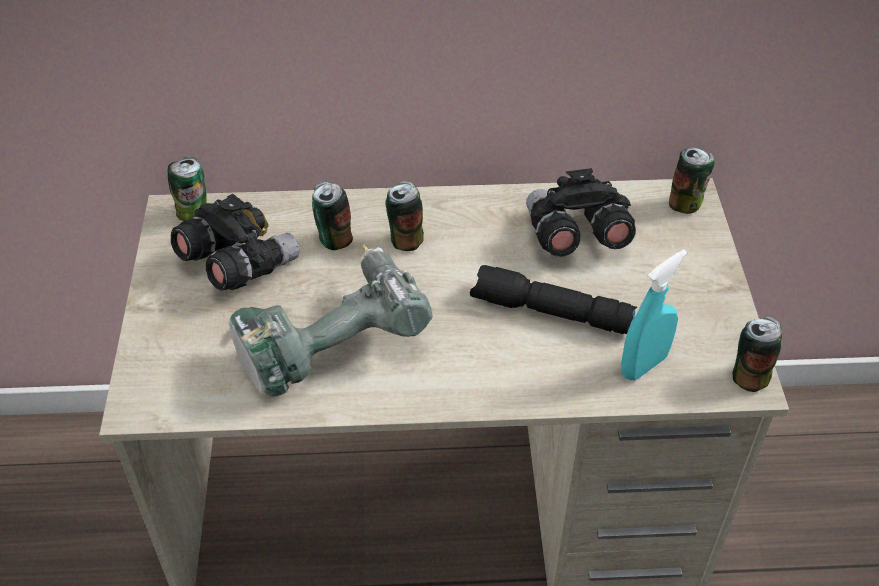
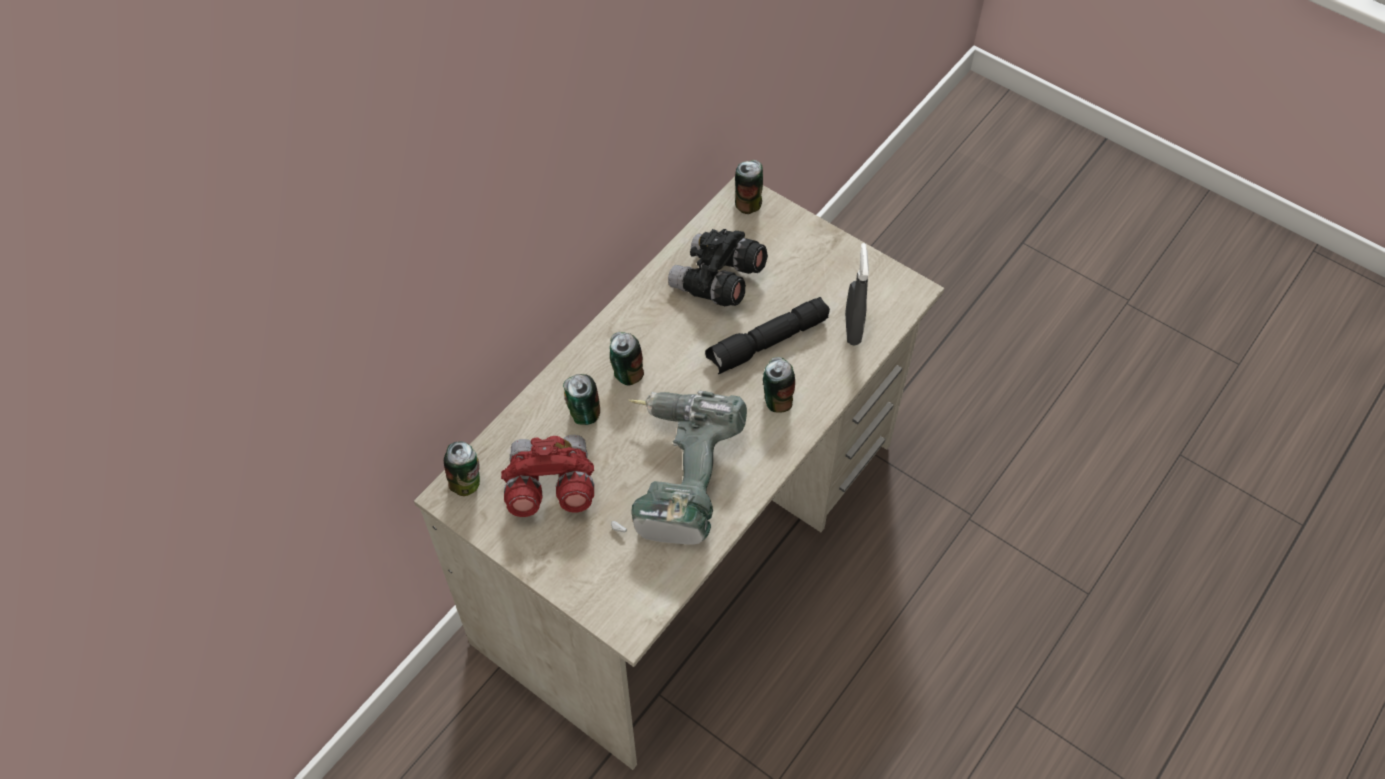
camera: 50 degrees left, 10 degrees up
(237, 264) = (549, 487): black binoculars -> red binoculars
(643, 365) = (852, 329): turquoise spray bottle -> grey spray bottle
(749, 376) = (907, 286): can -> can (777, 400)

